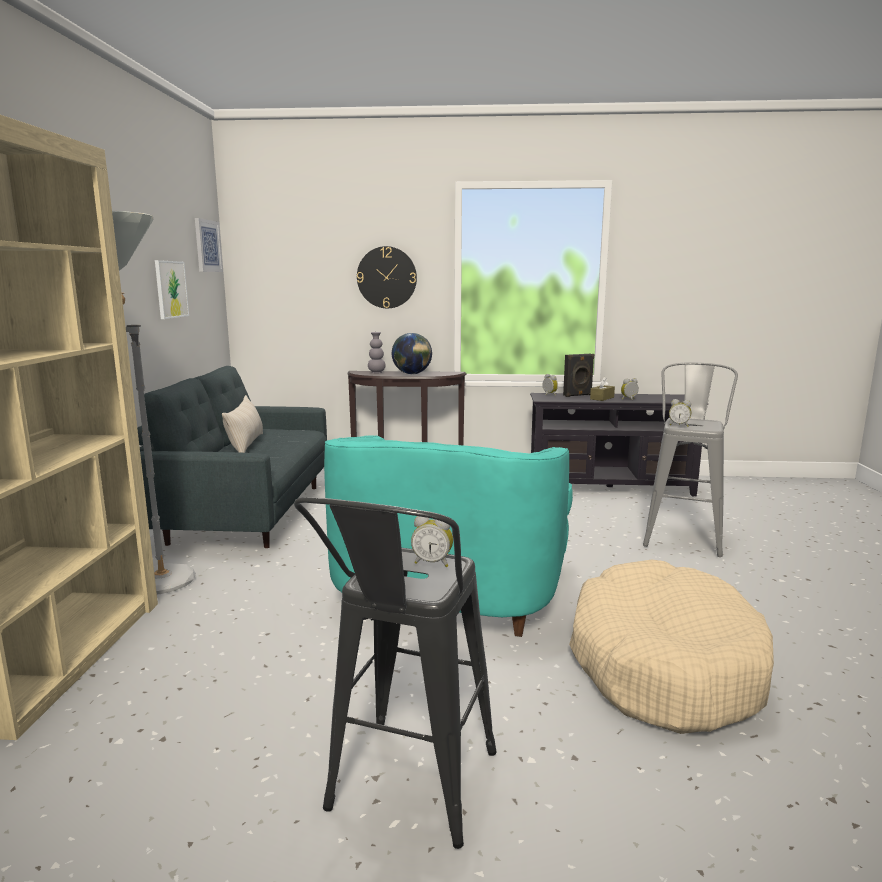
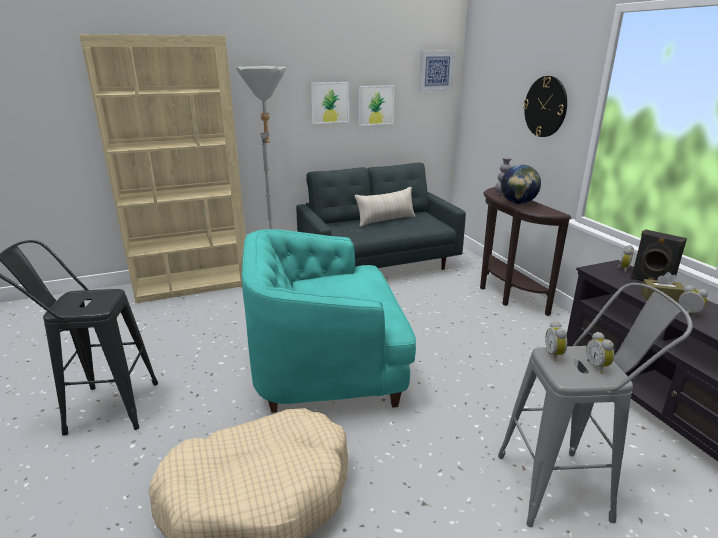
camera: 65 degrees right, 10 degrees up
(133, 284) = (330, 102): none -> picture
(432, 562) = (97, 304): alarm clock -> alarm clock (598, 366)

